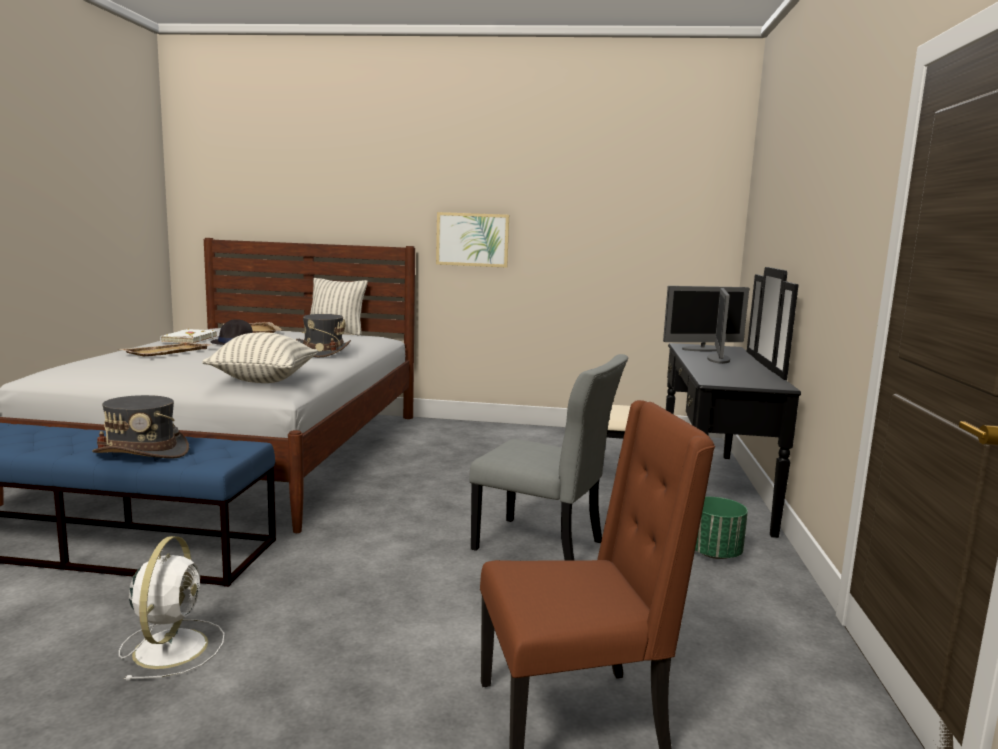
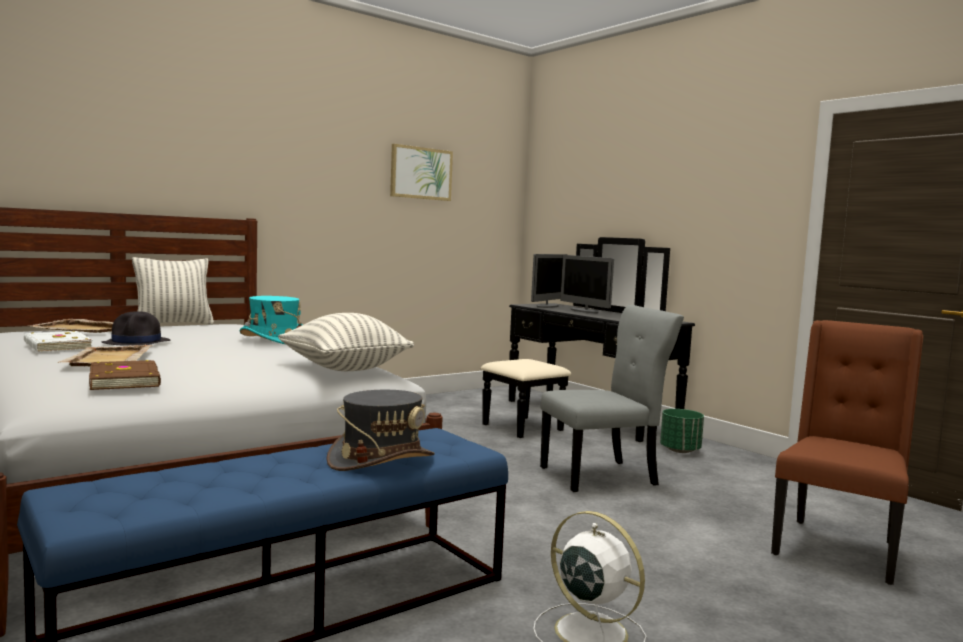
camera: 45 degrees left, 5 degrees down
(115, 365) = (127, 379): none -> brown book
(323, 352) = (273, 340): grey hat -> turquoise hat
(472, 239) = (313, 212): picture -> picture (421, 173)

